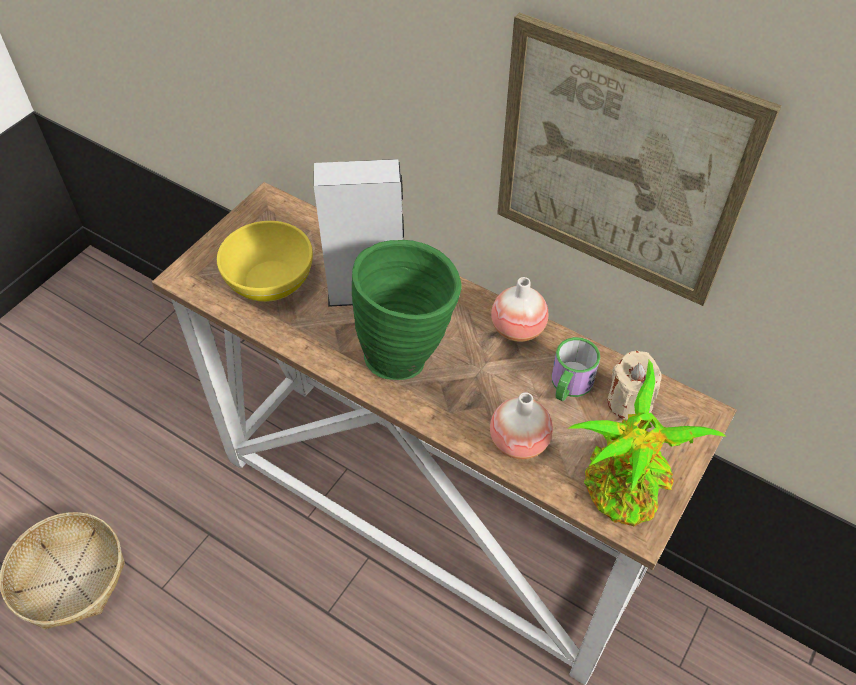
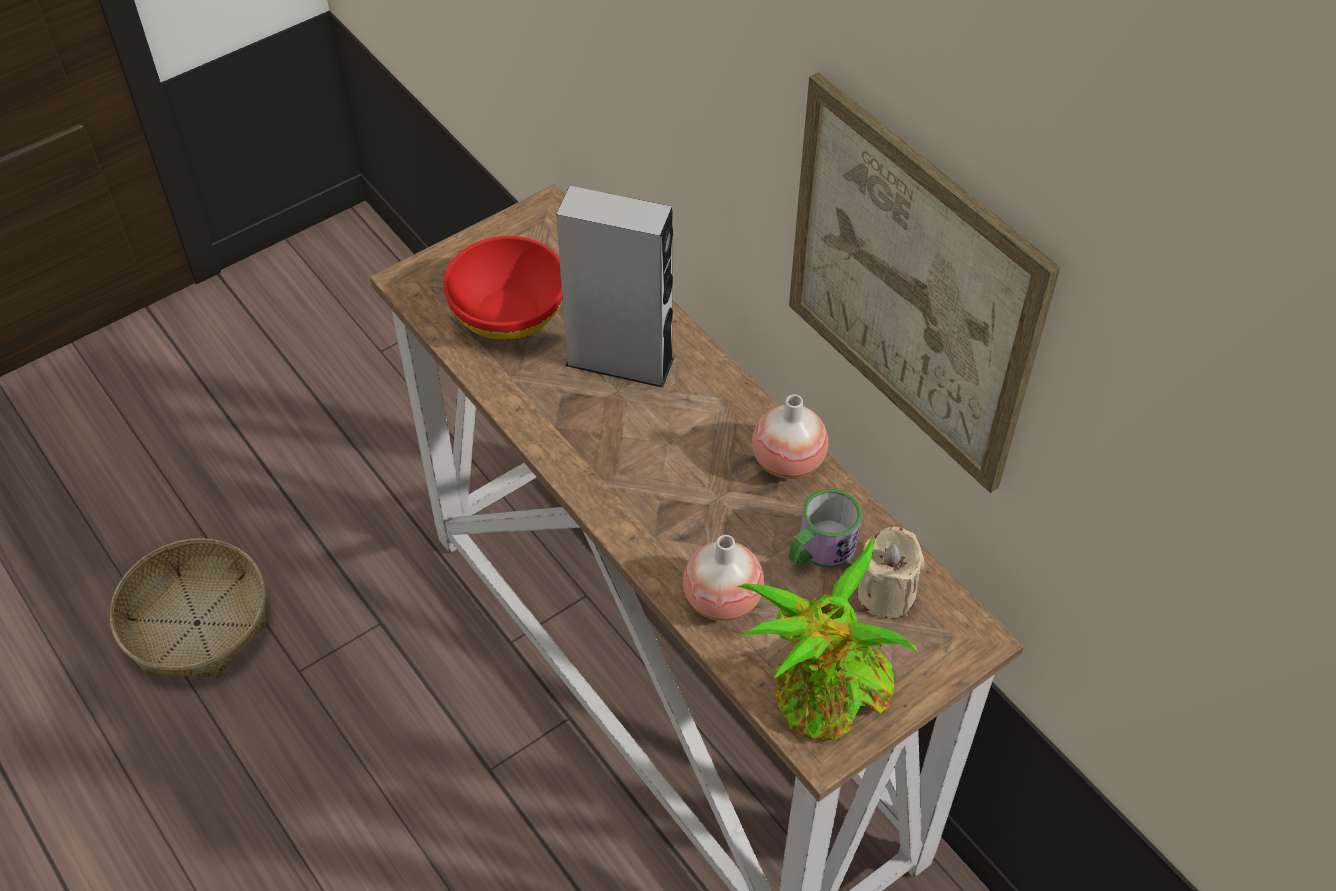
camera: 20 degrees right, 0 degrees up
(270, 281) = (508, 314): yellow bowl -> red bowl
(408, 353) = (637, 452): green vase -> none

